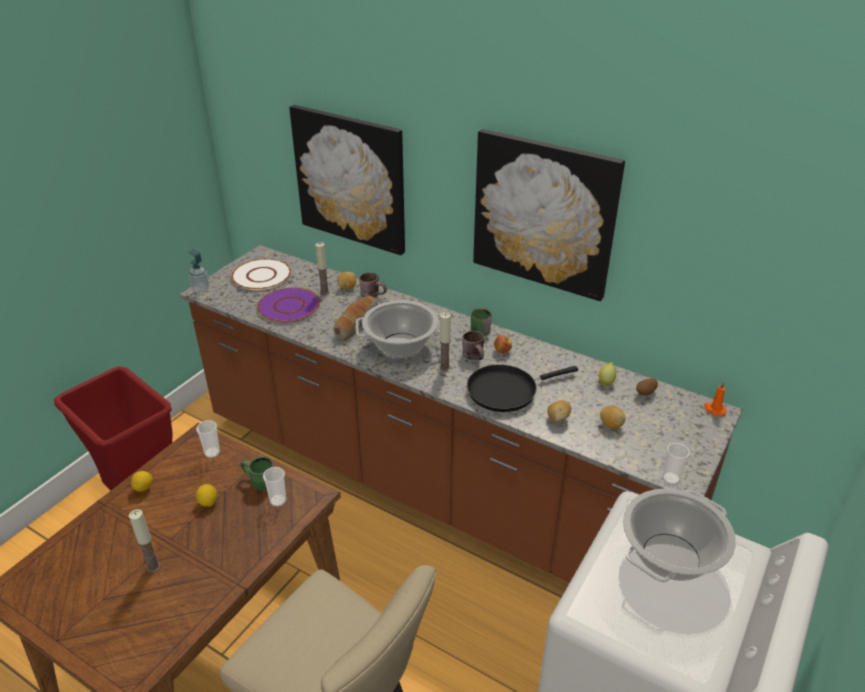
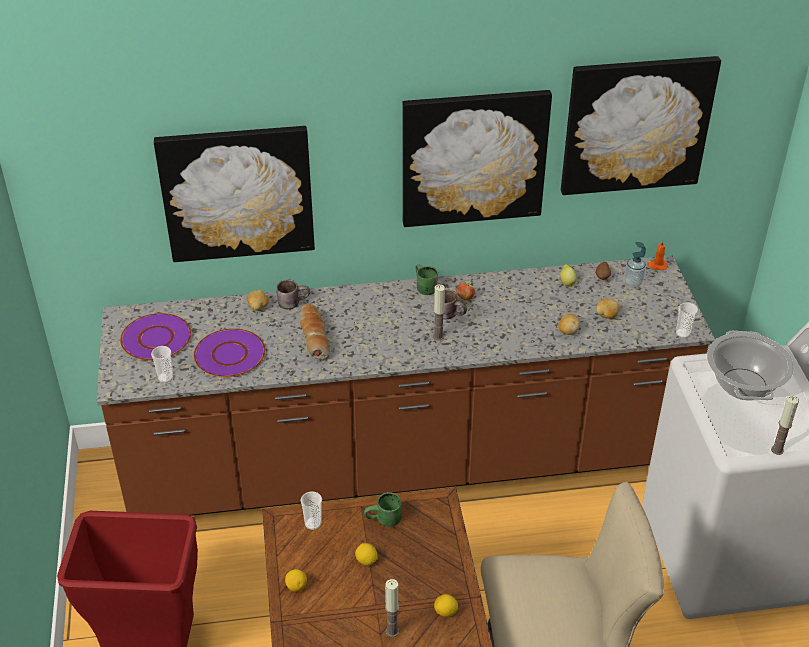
camera: 40 degrees left, 5 degrees up
(201, 289) = (114, 384): soap dispenser -> soap dispenser (633, 282)
(205, 581) = (445, 612): none -> lemon
(262, 275) = (156, 338): white plate -> purple plate
(278, 500) = (419, 523): cup -> cup (165, 377)
(324, 292) = (244, 323): candle -> candle (777, 450)
(400, 345) = (379, 337): cooking pot -> none
(506, 390) = (507, 329): black frying pan -> none
(719, 235) = (636, 124): none -> picture

